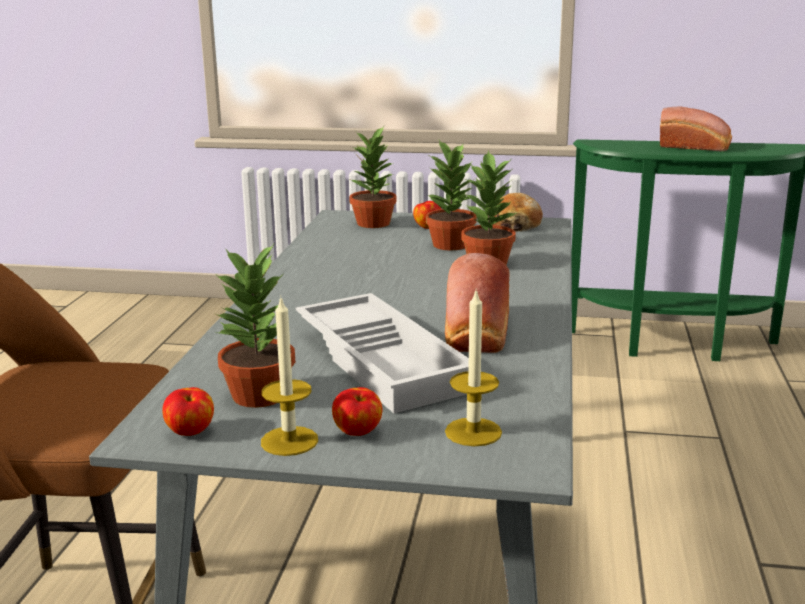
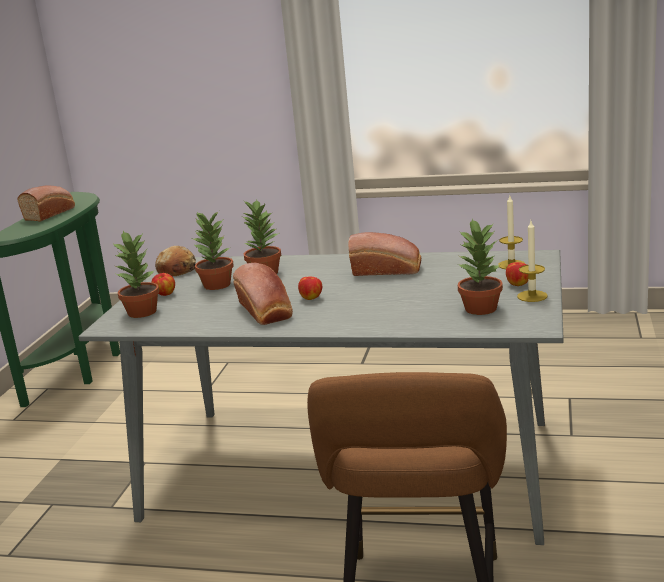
camera: 85 degrees left, 0 degrees up
(191, 432) = (530, 317): apple -> apple (311, 298)
(339, 271) = (266, 311): none -> bread
(384, 361) = (431, 286): white tray -> none

